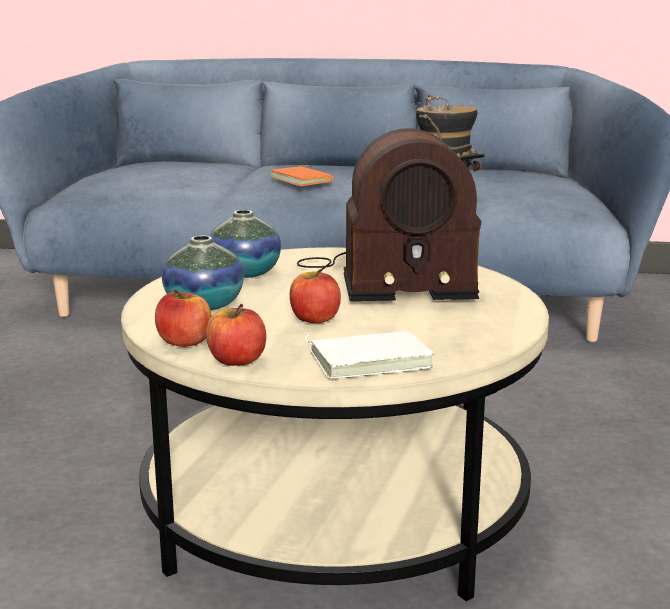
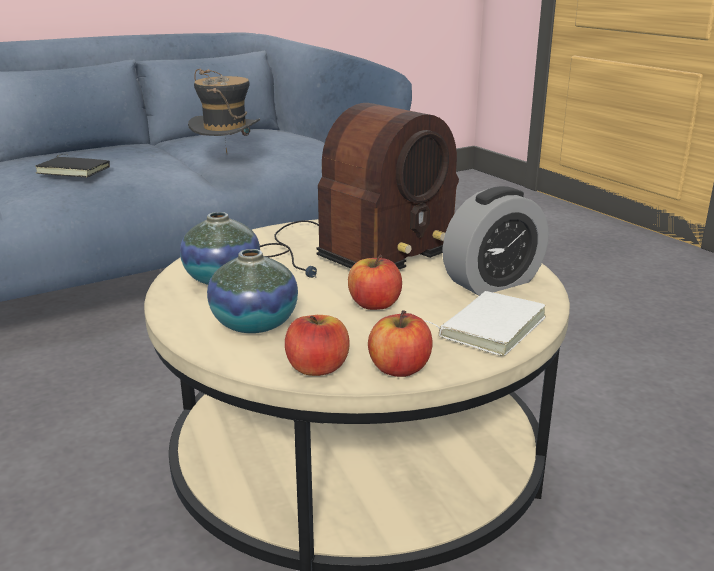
camera: 40 degrees left, 5 degrees up
(303, 180) = (75, 170): orange book -> black book
(452, 333) = (493, 282): none -> alarm clock

